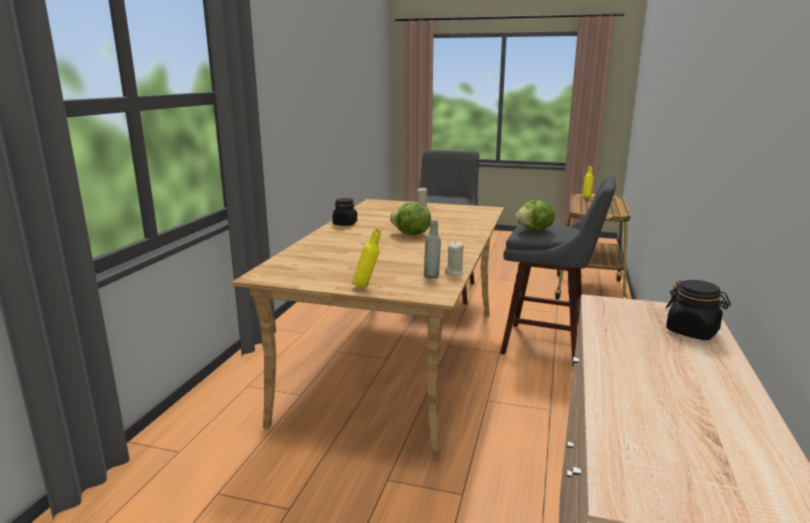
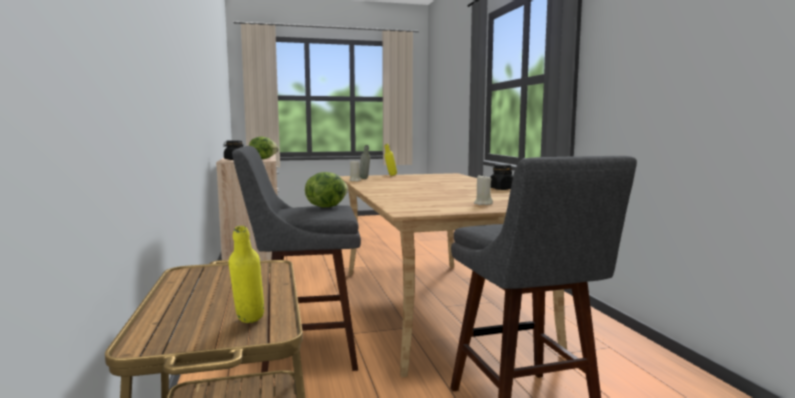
camera: 150 degrees right, 10 degrees down
(411, 234) = (427, 189): lettuce -> lettuce (263, 159)

